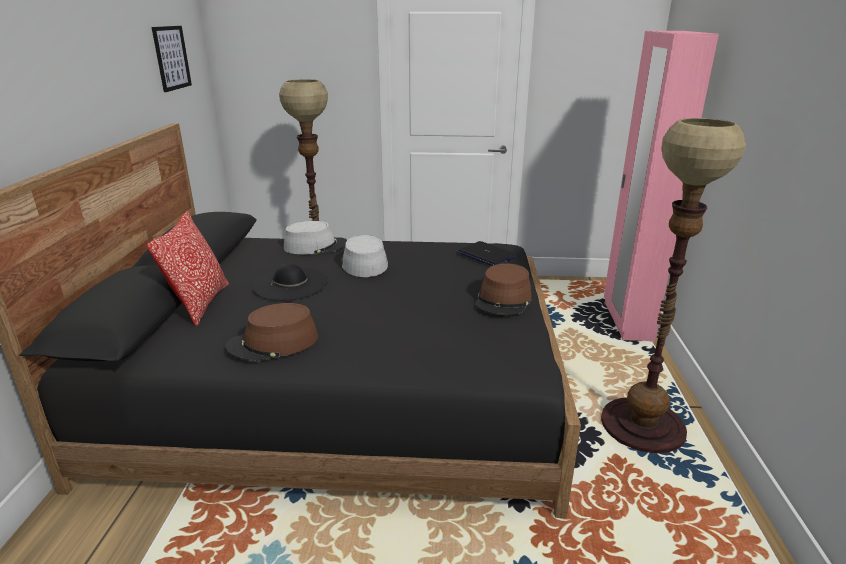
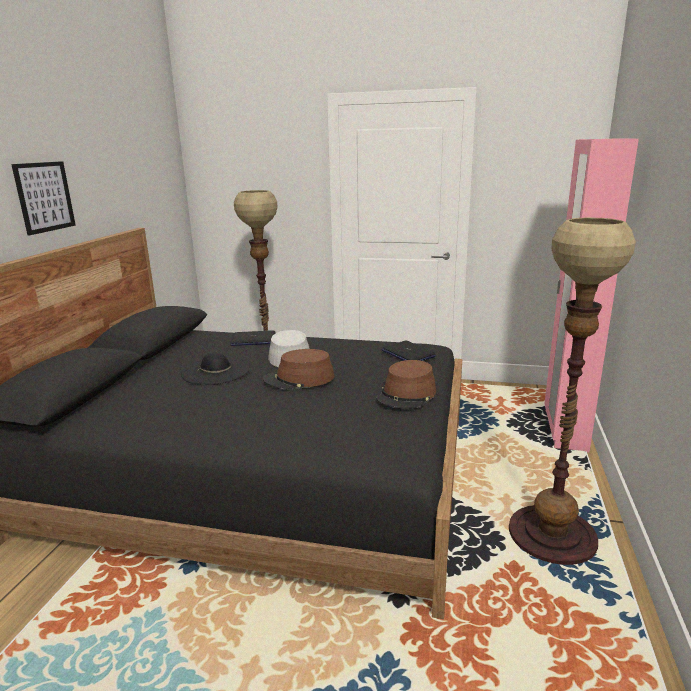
camera: 10 degrees right, 5 degrees down
(171, 58) = (144, 172): picture -> picture (44, 197)
(200, 304) = (132, 384): pillow -> none
(273, 343) = (178, 420): brown hat -> brown hat (299, 379)
(315, 246) = (253, 340): grey hat -> laptop

